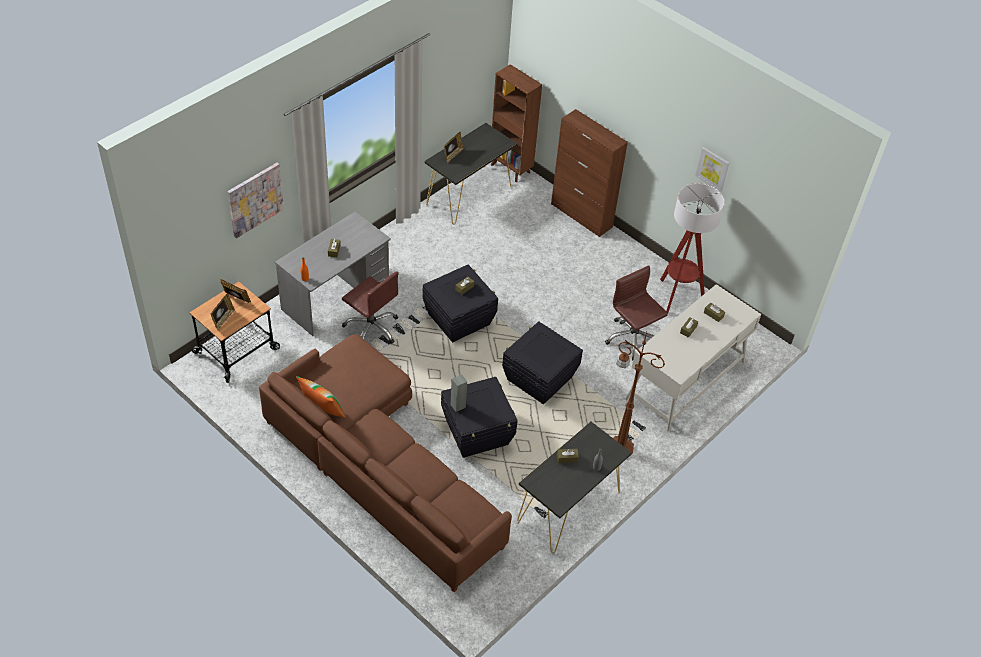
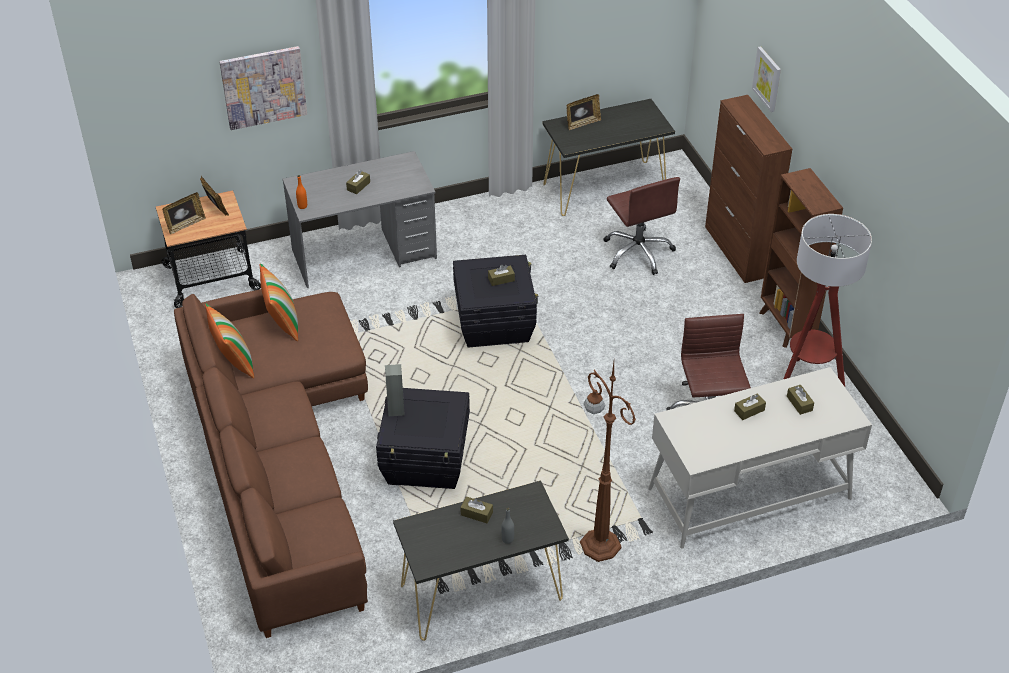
camera: 30 degrees right, 5 degrees down
(336, 370) = (282, 323): none -> pillow
(372, 328) = (382, 301): brown office chair -> brown office chair (638, 252)
(511, 169) = (679, 174): brown bookcase -> brown bookcase (786, 327)
(538, 379) = (548, 425): black storage box -> none
(712, 168) = (873, 200): picture -> picture (767, 78)

